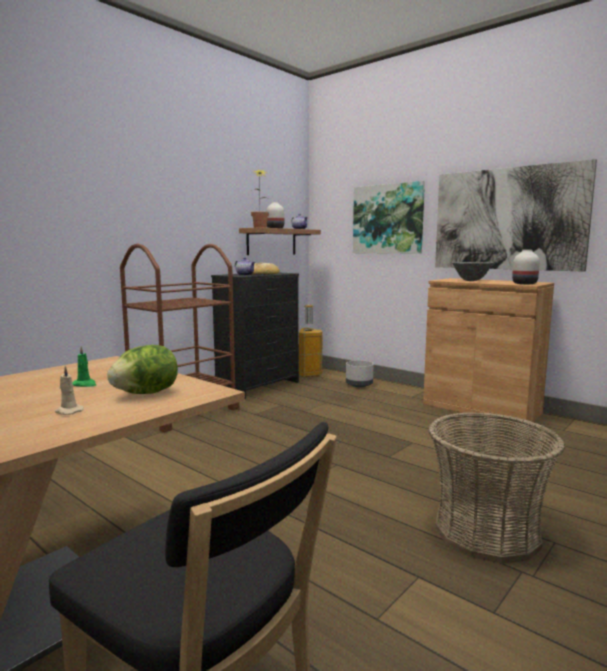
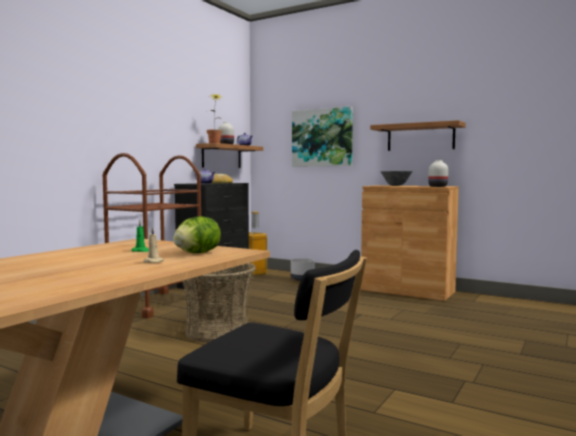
camera: 10 degrees left, 5 degrees down
(487, 532) = (434, 362): basket -> basket (217, 332)
(507, 219) = (420, 137): picture -> shelf

